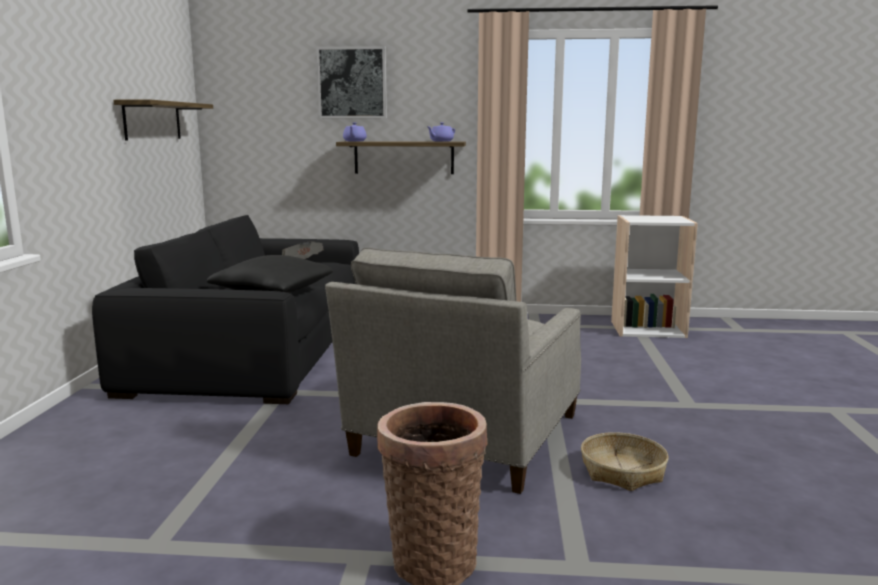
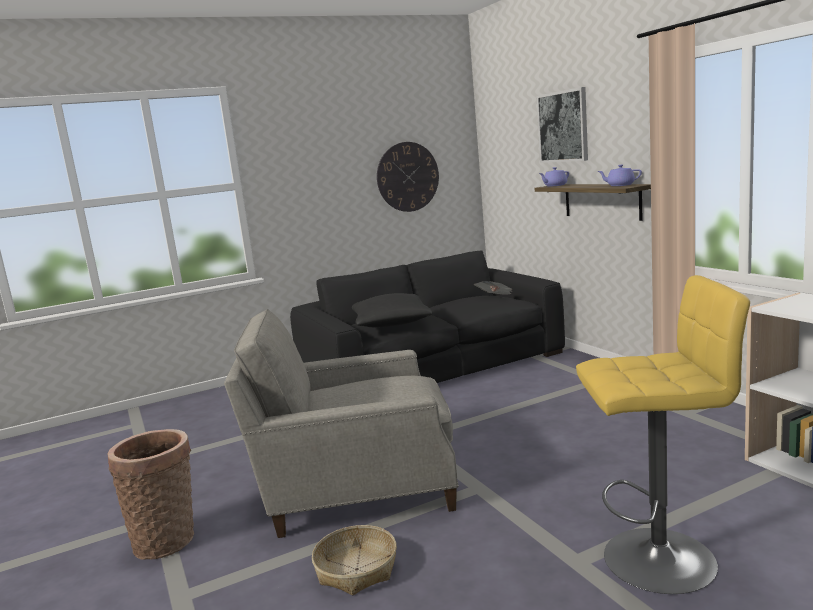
camera: 60 degrees right, 0 degrees up
(152, 121) = (407, 177): shelf -> wall clock
(709, 387) = (660, 560): none -> yellow stool

